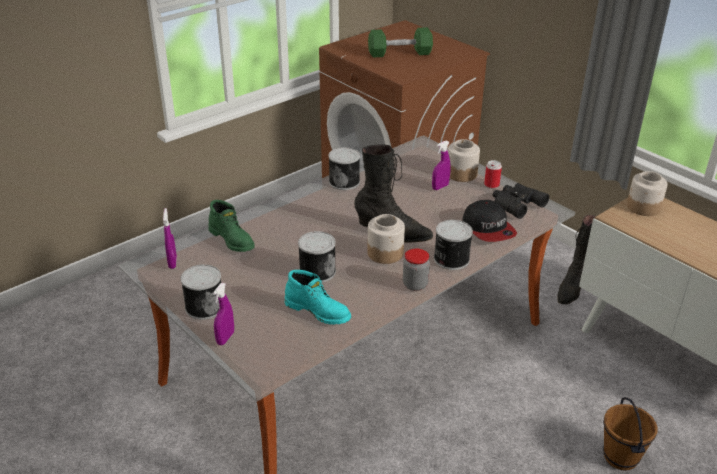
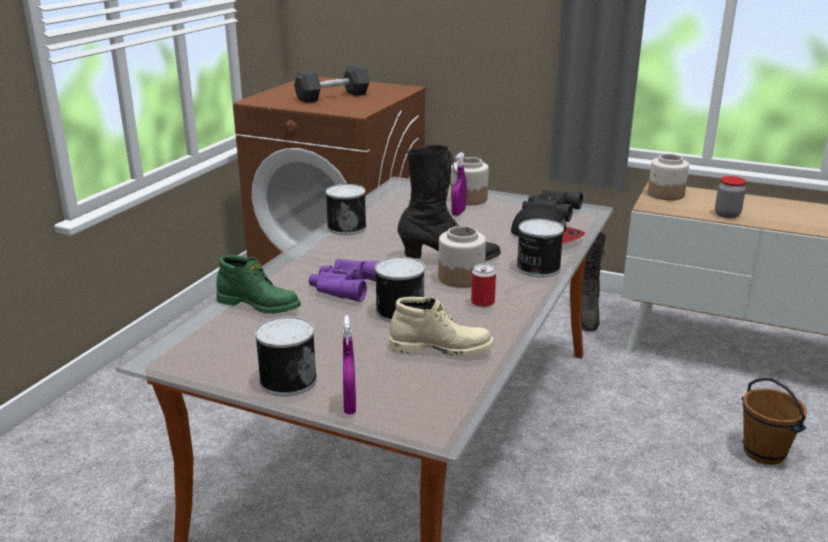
camera: 25 degrees left, 10 degrees down
(172, 262) = (197, 345): purple spray bottle -> none
(298, 238) = (344, 286): none -> purple binoculars
(318, 311) = (441, 348): turquoise boot -> beige boot
(399, 53) = (332, 97): green dumbbell -> black dumbbell
(415, 285) = (525, 297): jar -> jar (727, 214)
(491, 185) = (509, 202): can -> can (482, 302)

